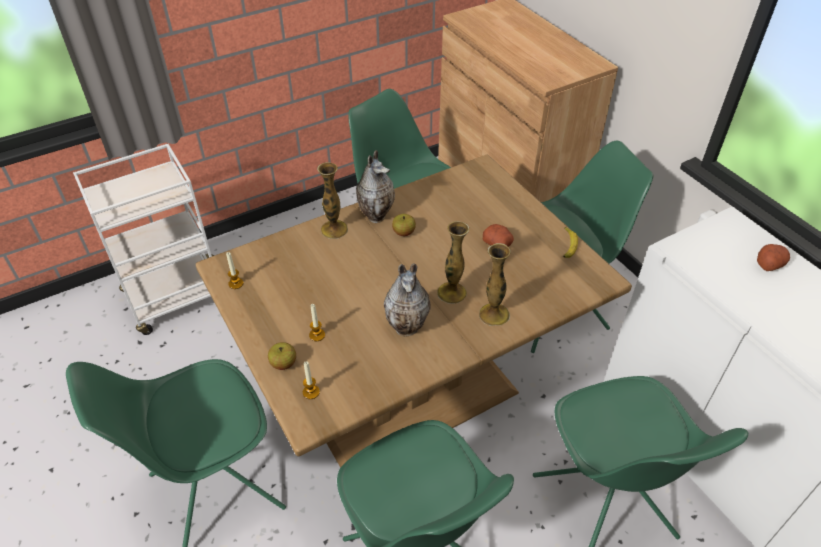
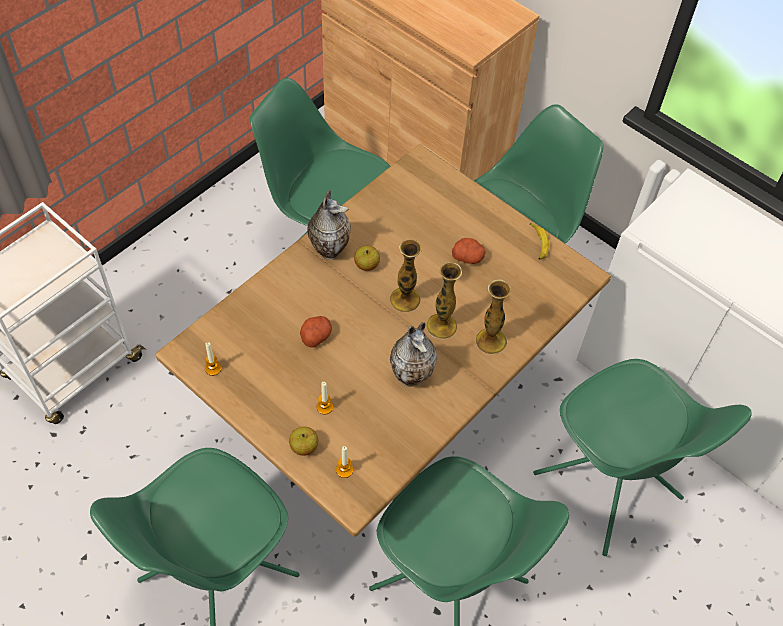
camera: 20 degrees left, 10 degrees up
(334, 229) = (290, 278): vase -> vase (405, 299)
(769, 264) = (735, 229): potato -> potato (316, 336)

